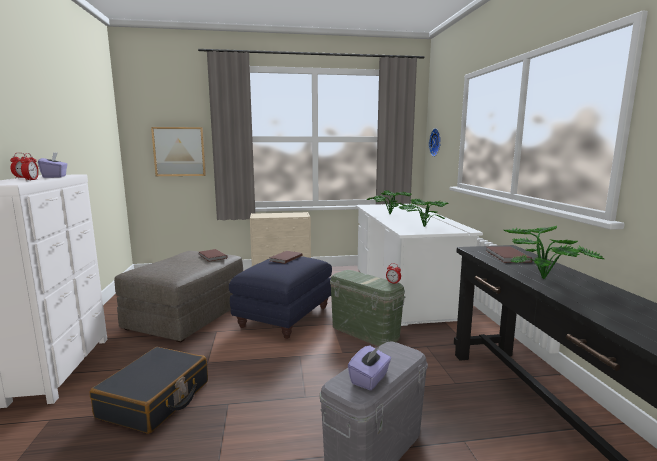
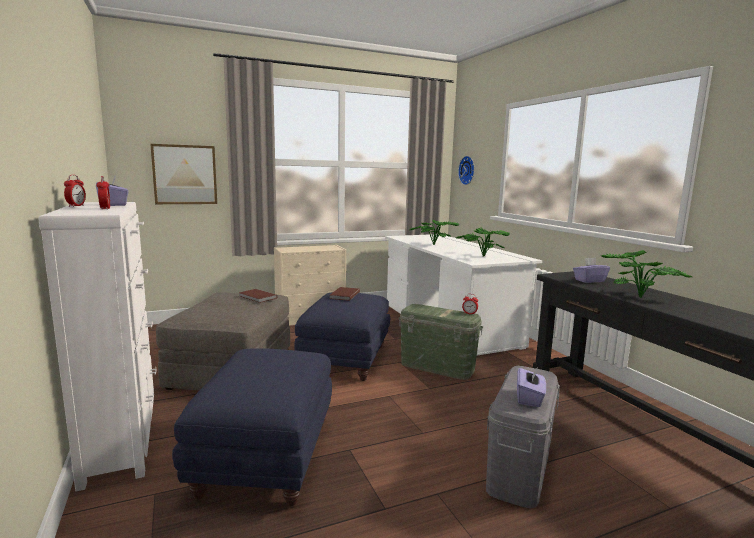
camera: 15 degrees left, 0 degrees up
(155, 399) = (266, 456): black suitcase -> blue ottoman
(506, 256) = (589, 280): brown book -> purple tissue box

